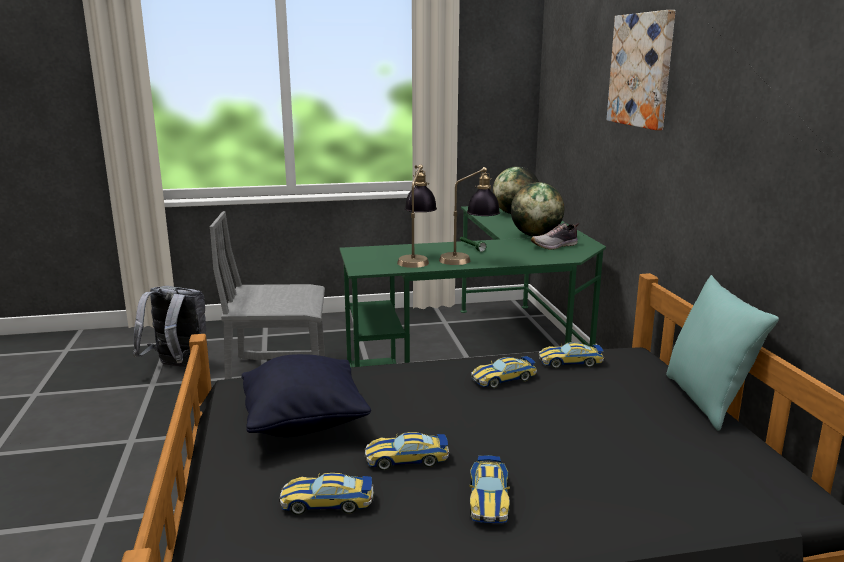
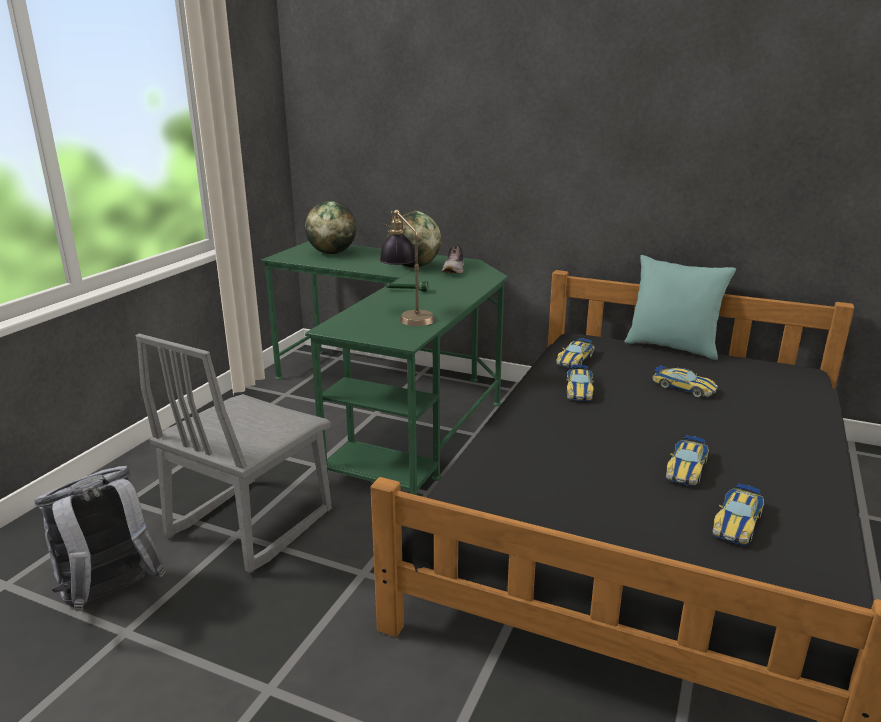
camera: 55 degrees left, 5 degrees up
(304, 422) = (580, 495): black pillow -> none
(468, 260) = (444, 301): table lamp -> none
(488, 498) = (765, 456): toy car -> toy car (683, 388)
(641, 70) = (507, 90): picture -> none

